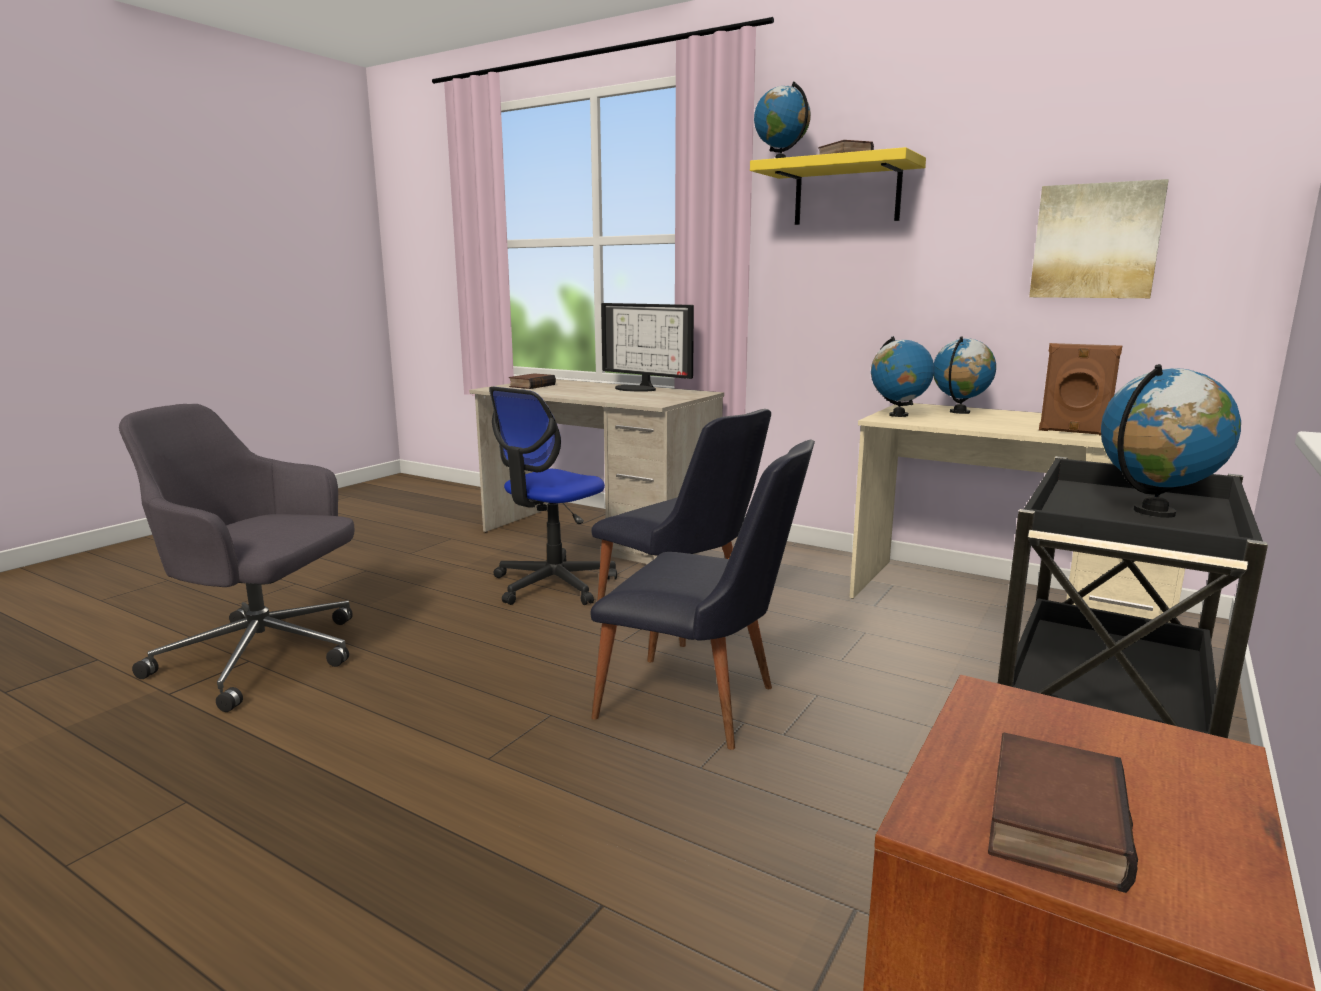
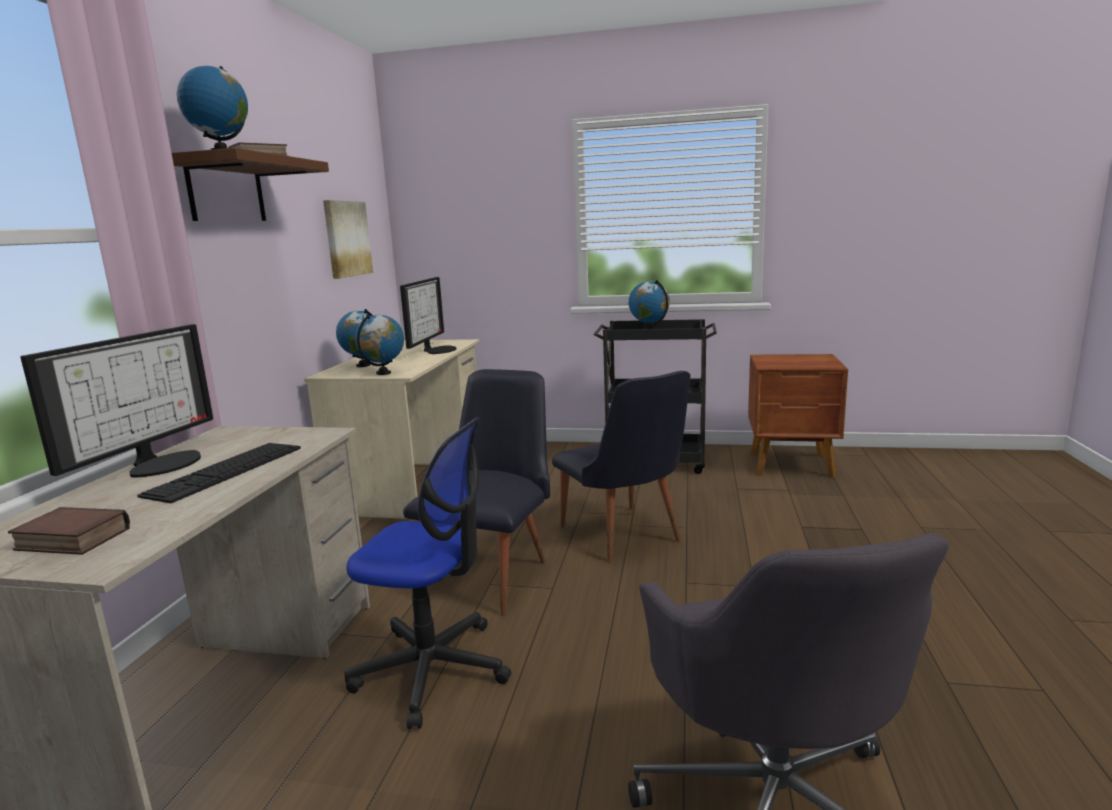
camera: 110 degrees left, 0 degrees up
(599, 394) = (226, 470): none -> keyboard
(703, 706) = (625, 538): black chair -> black chair turned 150 degrees clockwise
(847, 193) = (226, 191): yellow shelf -> brown shelf
(1050, 819) = (815, 362): book -> none
(1073, 432) = (437, 350): brown speaker -> monitor

